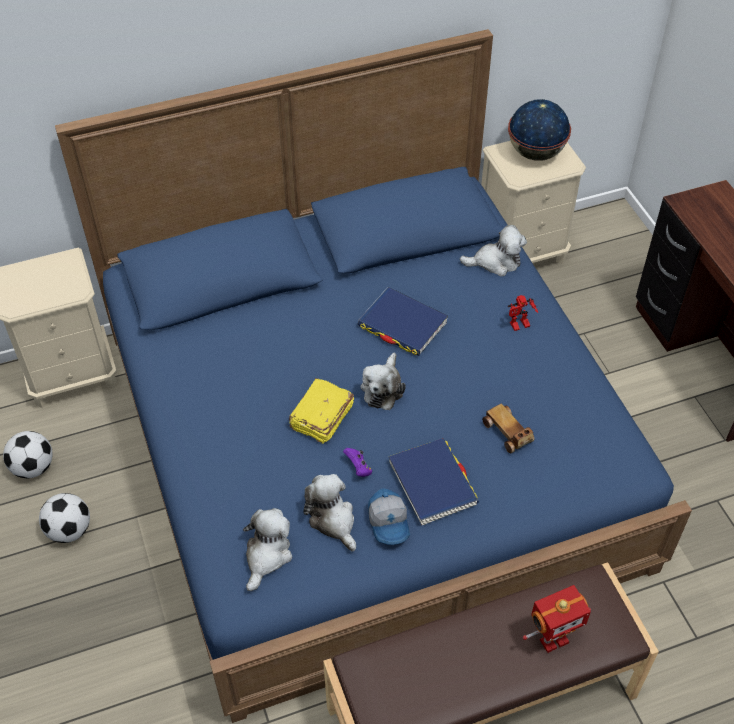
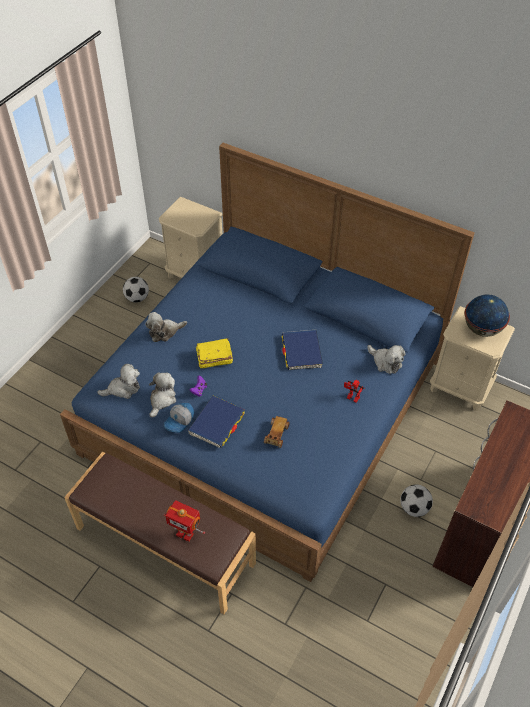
camera: 50 degrees right, 0 degrees up
(69, 530) = (118, 332): football -> football (414, 508)
(383, 388) = (254, 369): plush toy -> plush toy (164, 332)

